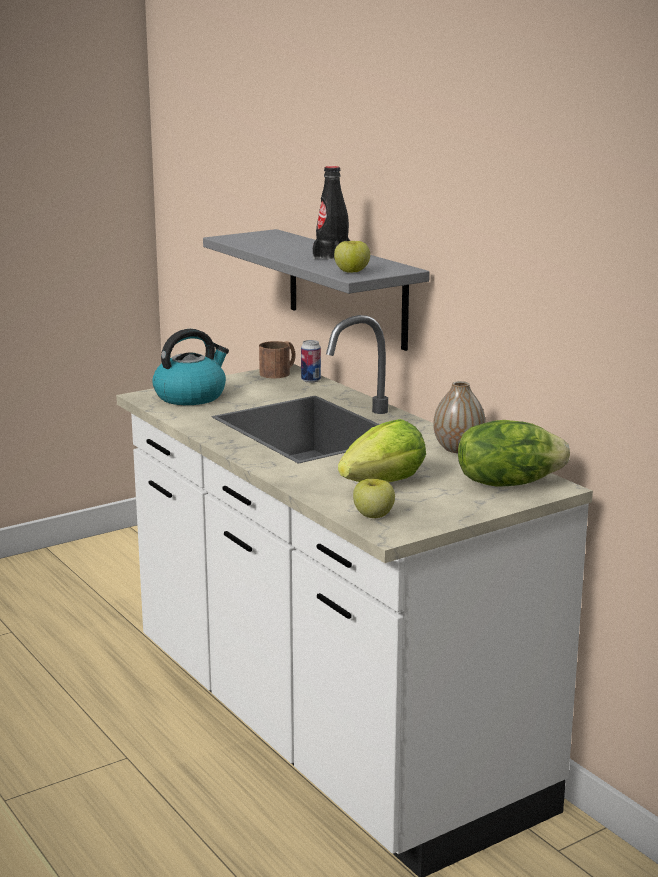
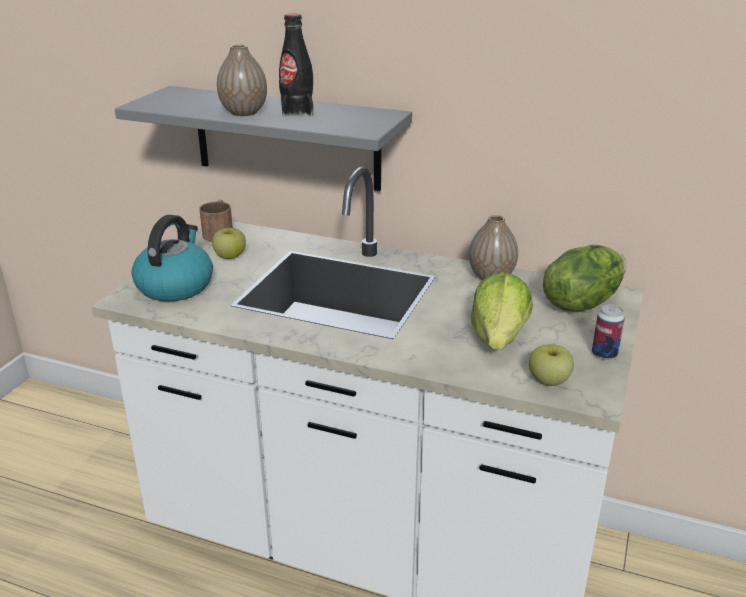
camera: 35 degrees left, 10 degrees up
(288, 252) = (244, 112): none -> vase
(311, 380) = (261, 234): can -> can (604, 354)
(352, 272) = (354, 126): apple -> apple (230, 256)

